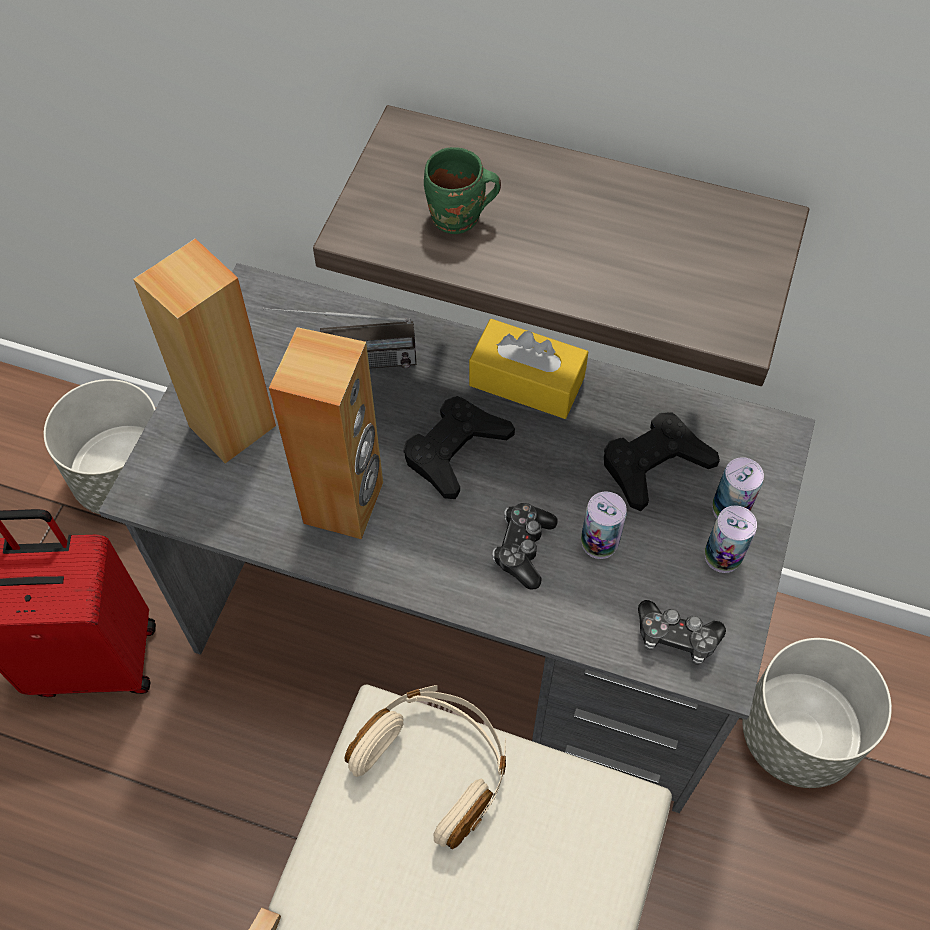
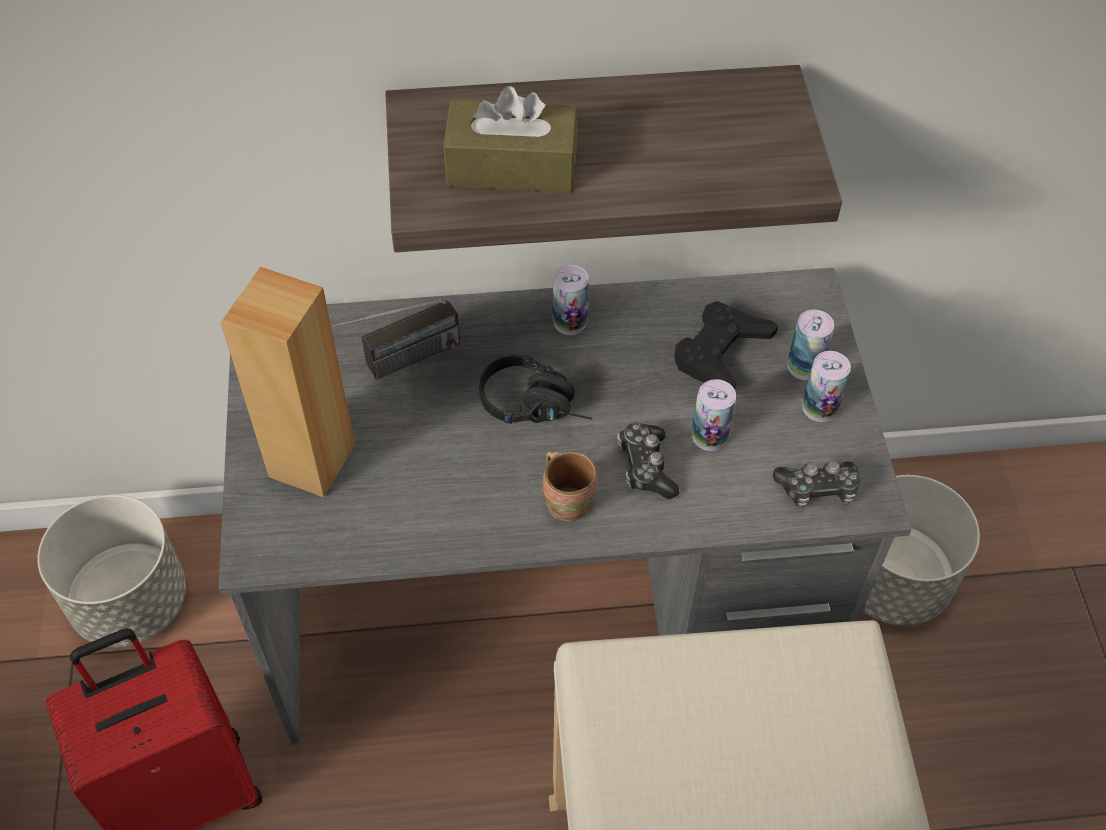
camera: 25 degrees left, 5 degrees down
(345, 503) = (460, 489): brown speaker -> none
(435, 553) = (568, 501): none -> brown mug
(435, 765) = (668, 685): beige headphones -> none
(455, 450) = (538, 405): black game controller -> black headphones
(459, 219) = (511, 166): green mug -> brown tissue box
(526, 381) = (570, 322): yellow tissue box -> can

